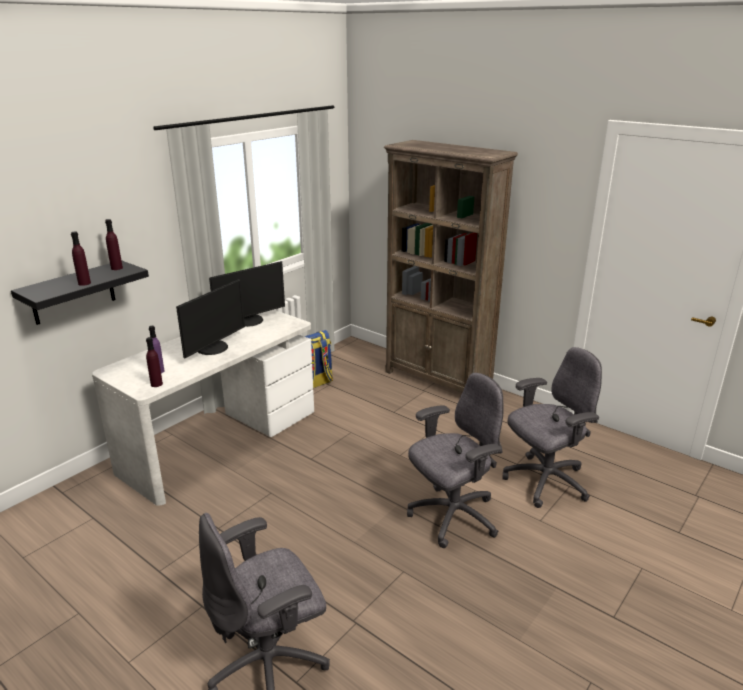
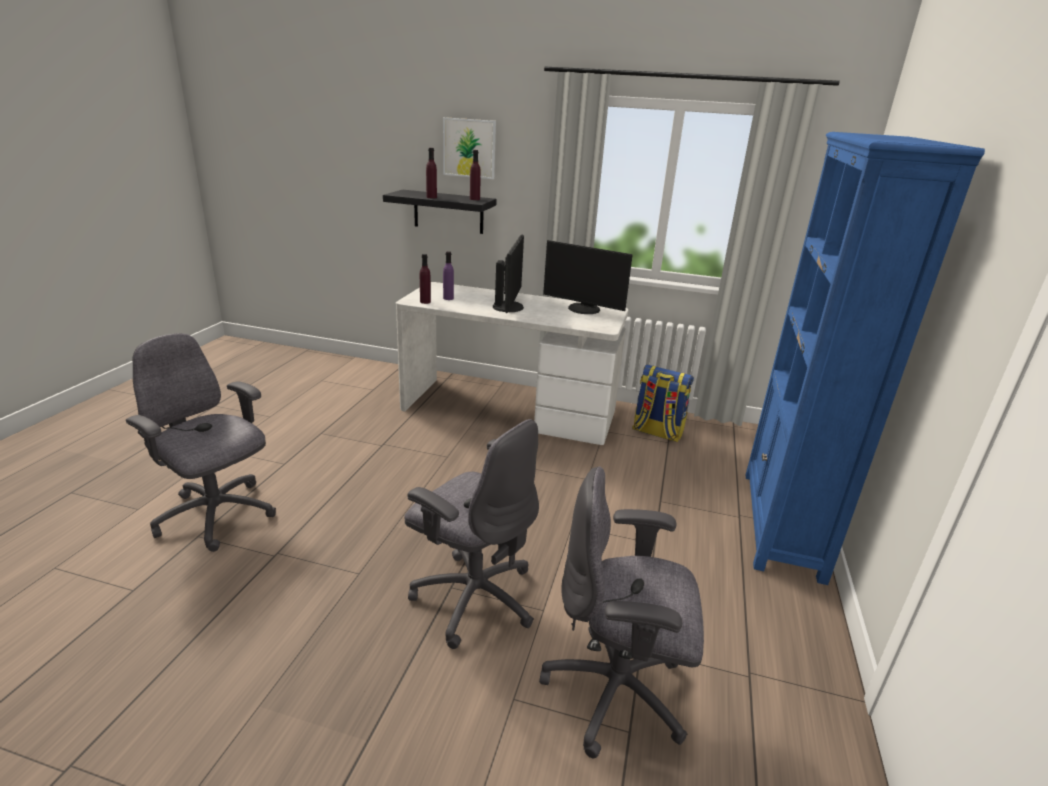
camera: 65 degrees right, 0 degrees up
(82, 219) = (469, 148): none -> picture
(213, 348) = (509, 307): monitor -> monitor turned 90 degrees counterclockwise
(438, 380) = (781, 523): brown bookcase -> blue bookcase
(544, 482) = (617, 693): grey office chair -> grey office chair turned 150 degrees clockwise

